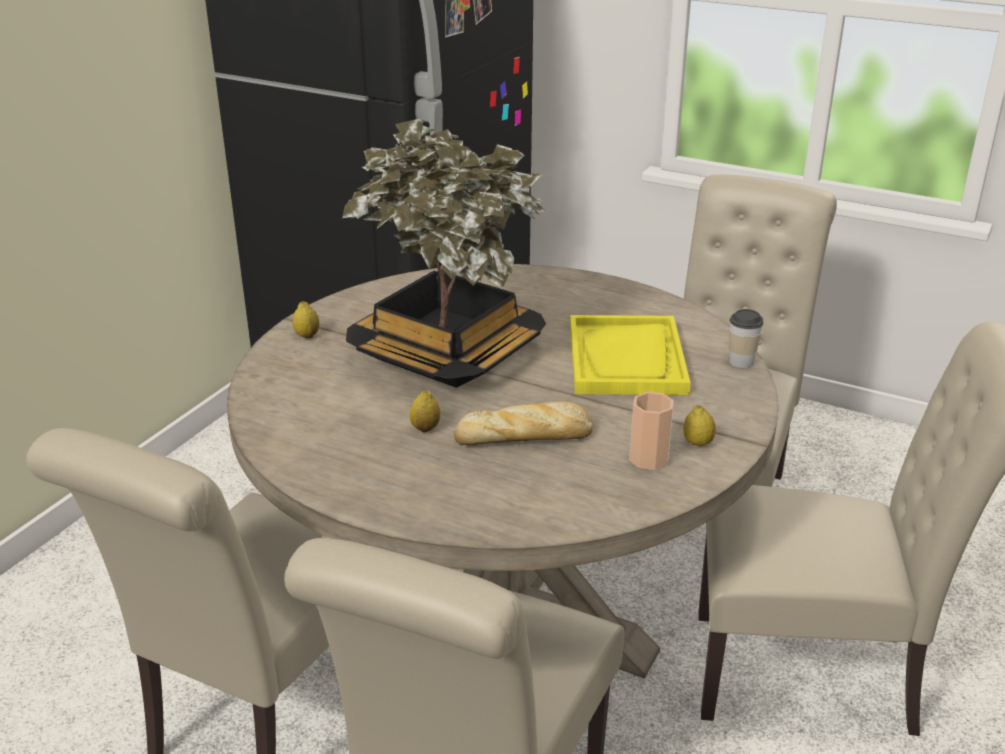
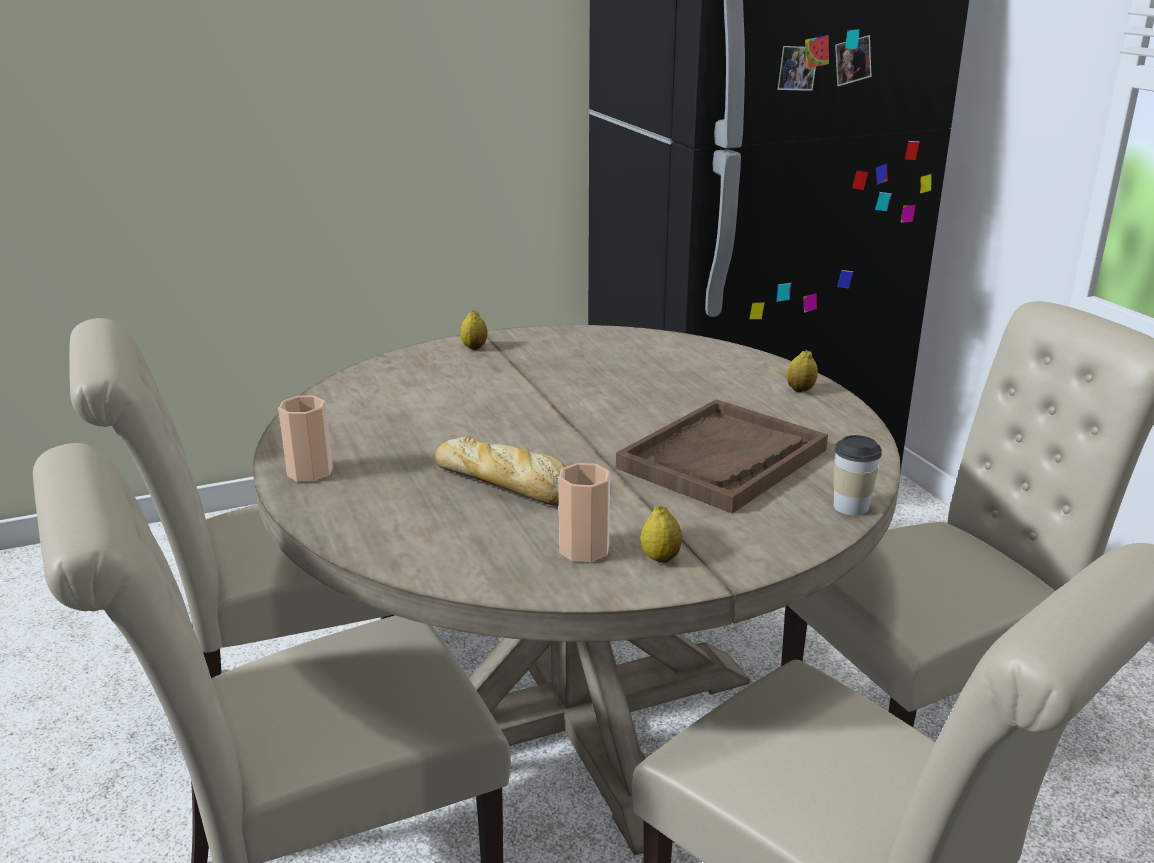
camera: 40 degrees right, 5 degrees down
(370, 493) = (310, 472): none -> cup
(425, 428) = (437, 444): lemon -> lemon (800, 390)
(445, 354) = (558, 397): potted plant -> none
(626, 359) = (722, 459): yellow tray -> brown tray

